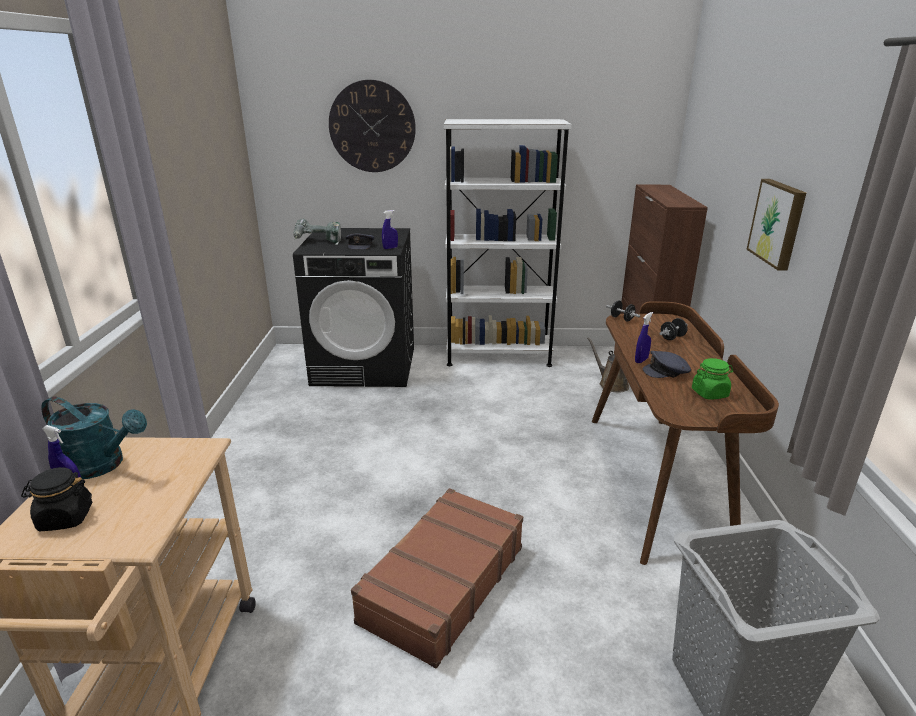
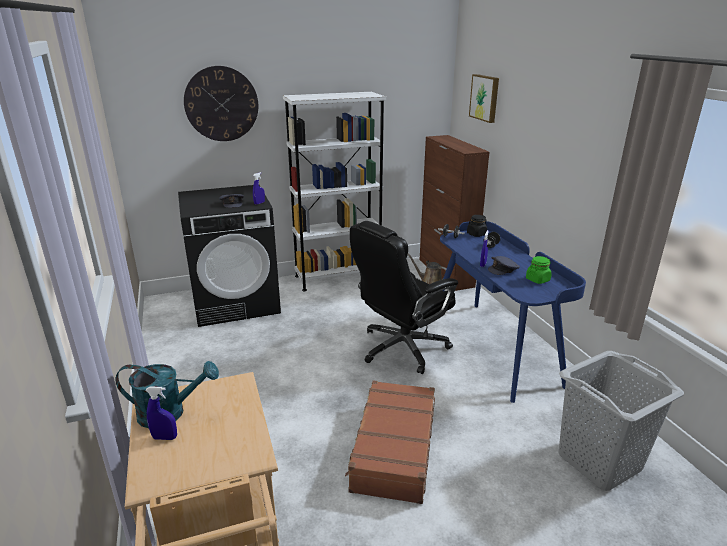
camera: 20 degrees left, 0 degrees up
(65, 518) = (179, 457): black jar -> black jar (476, 234)
(317, 242) = (193, 205): power drill -> none
(528, 457) = (402, 348): none -> black office chair
(656, 480) = (493, 346): brown desk -> blue desk
(778, 223) = (553, 162): picture -> picture (485, 98)

